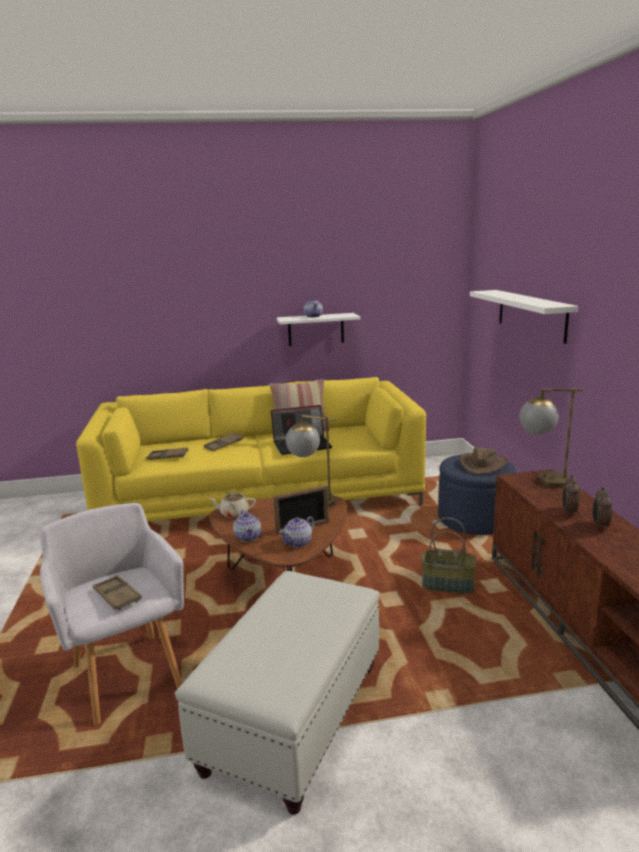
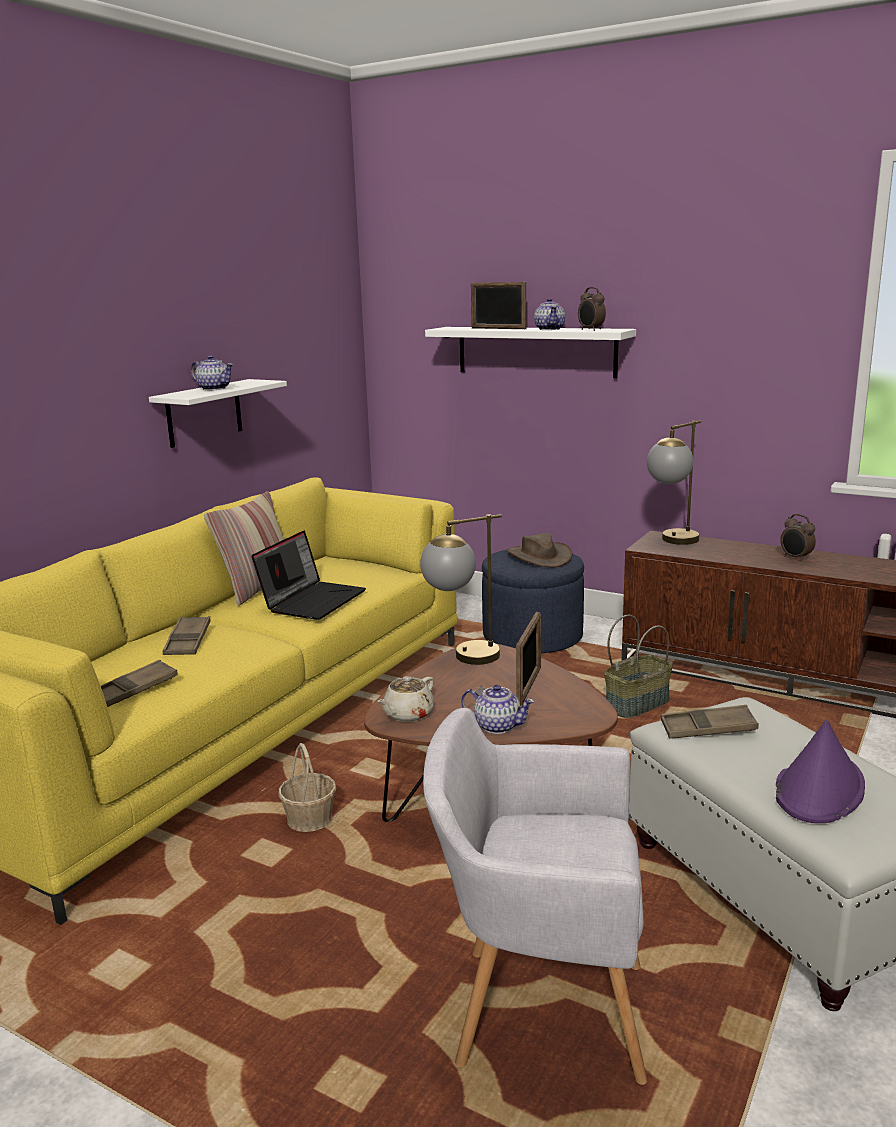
camera: 50 degrees left, 0 degrees up
(117, 596) = (571, 859): brown tray -> brown tray (708, 729)
(211, 551) = (310, 820): none -> basket
(268, 648) = (819, 789): none -> purple hat
(298, 542) = (565, 701): teapot -> teapot (549, 329)
(505, 295) = (498, 328): none -> picture frame
(568, 512) = (752, 557): alarm clock -> alarm clock (590, 330)

